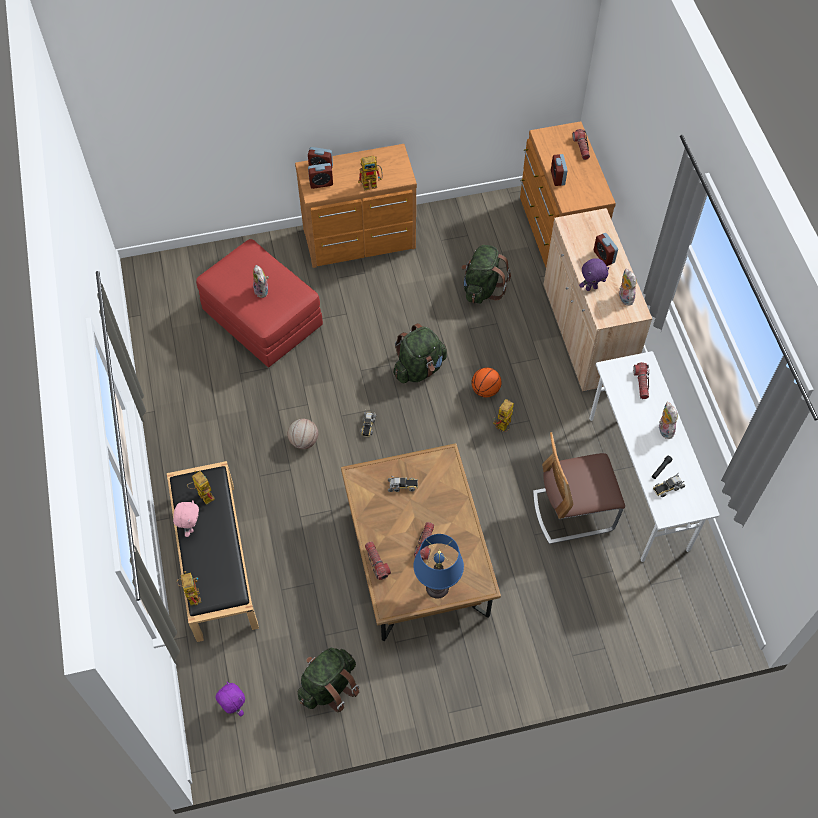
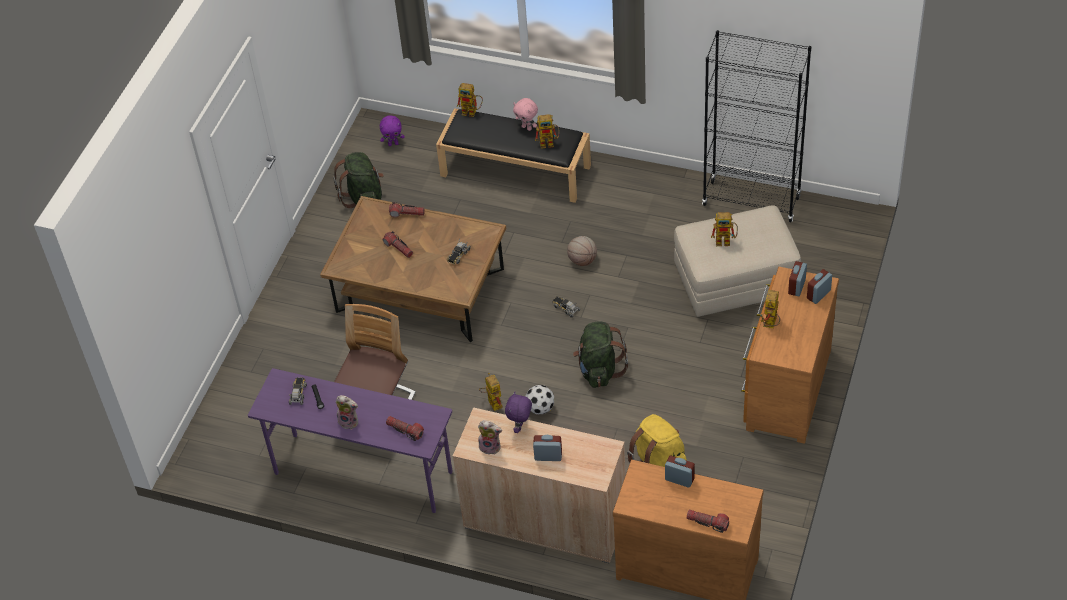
camera: 125 degrees right, 10 degrees down
(160, 346) = (751, 201): none -> black bookcase
(262, 291) = (726, 241): plush toy -> toy robot
(262, 318) = (736, 279): red ottoman -> beige ottoman
(437, 587) = (358, 240): blue table lamp -> none
(482, 288) = (658, 462): green backpack -> yellow backpack
(485, 390) = (540, 408): basketball -> football
(638, 483) = (362, 473): white desk -> purple desk

